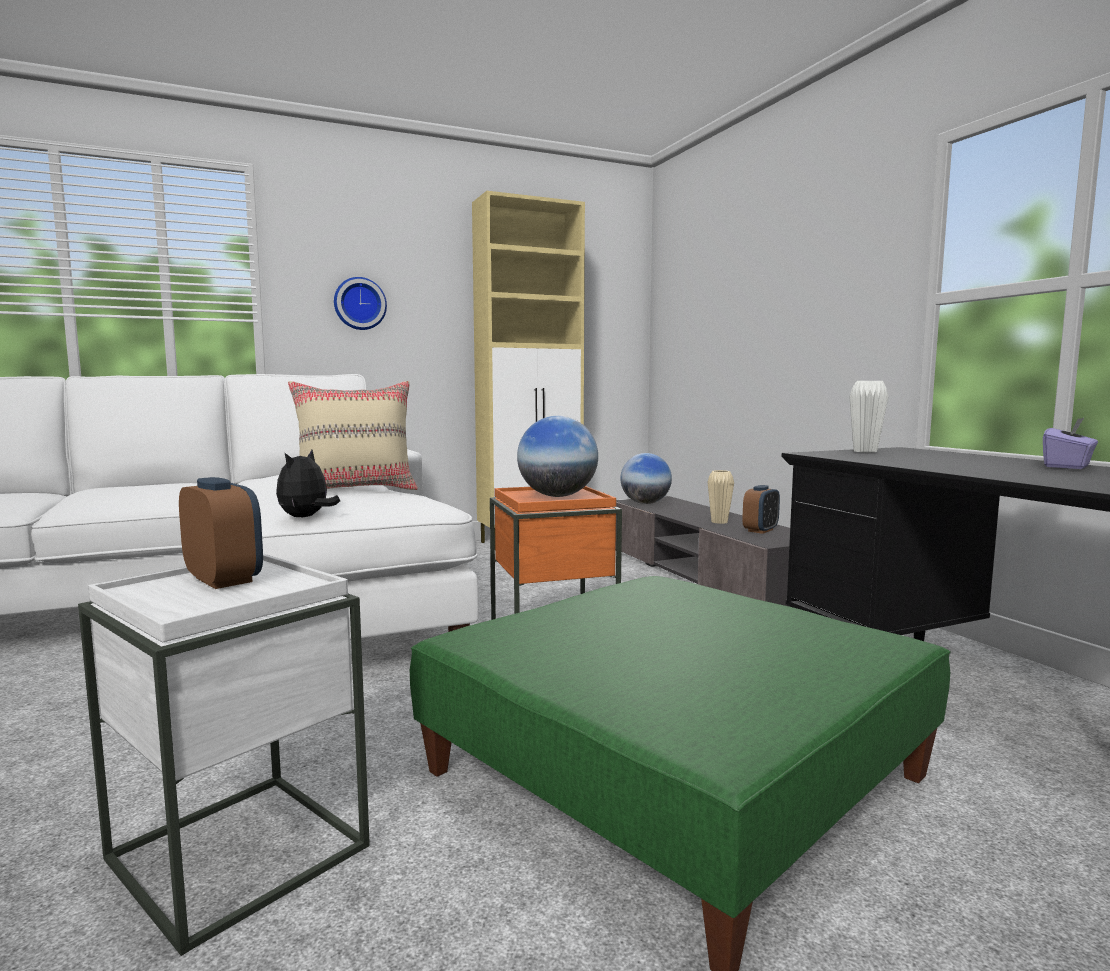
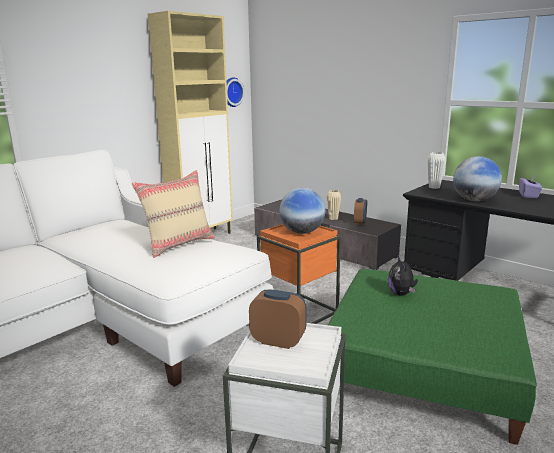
camera: 25 degrees left, 10 degrees up
(306, 517) = (194, 276): plush toy -> plush toy (401, 294)
(359, 304) = (80, 92): wall clock -> wall clock (231, 92)
(645, 503) = (277, 208): globe -> globe (474, 200)

